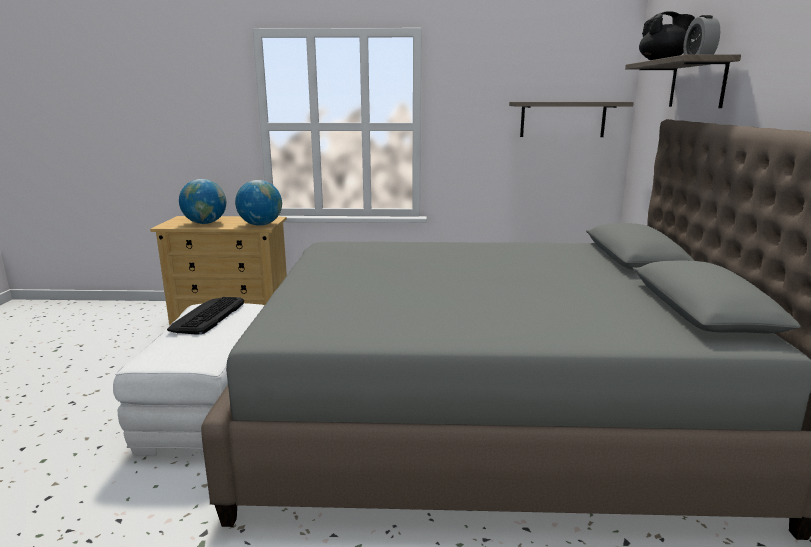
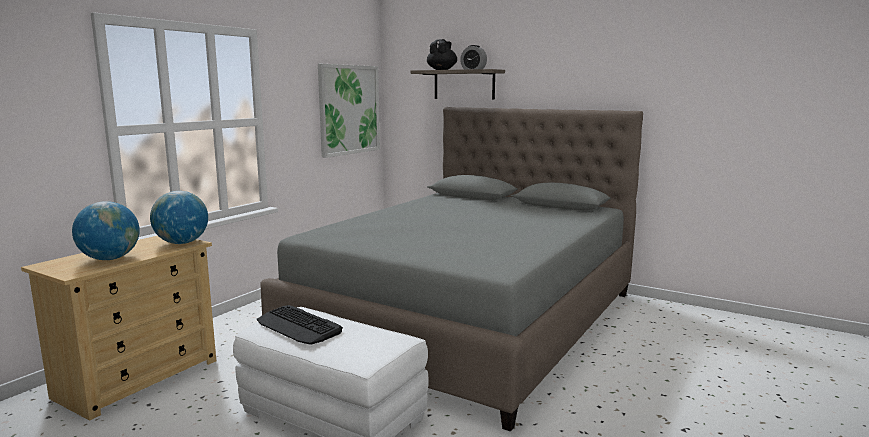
camera: 60 degrees left, 5 degrees down
(562, 119) = (349, 109): shelf -> picture

